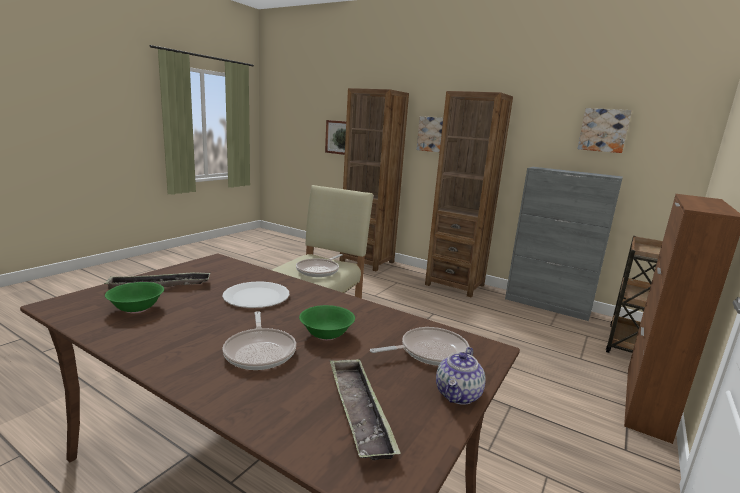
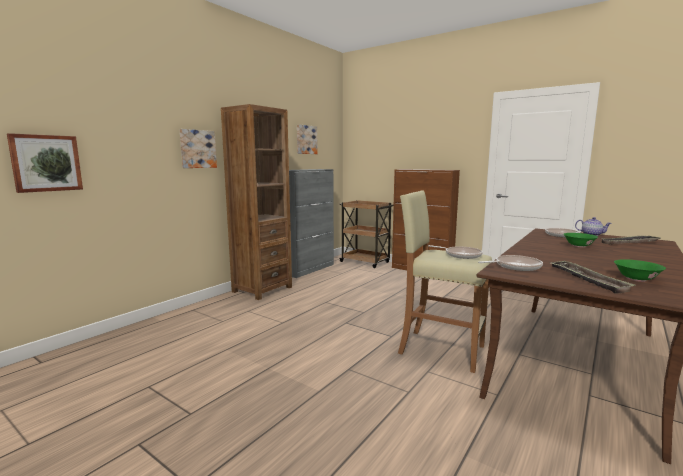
camera: 85 degrees left, 5 degrees down
(256, 297) = (556, 257): white plate -> none
(260, 351) = (620, 253): frying pan -> frying pan (515, 266)
(367, 262) = (168, 323): brown bookcase -> none

